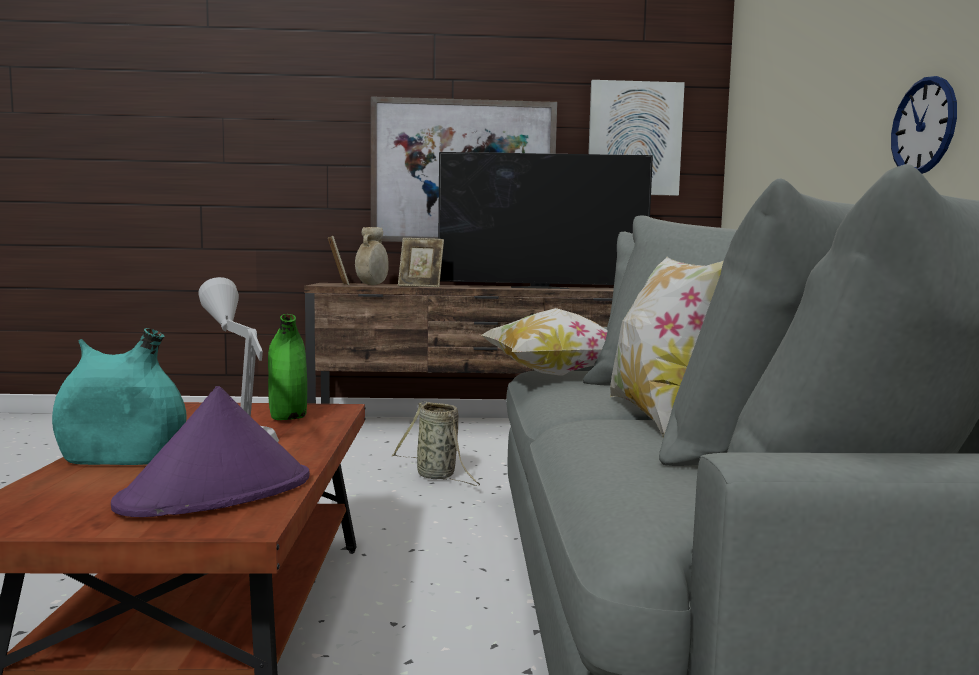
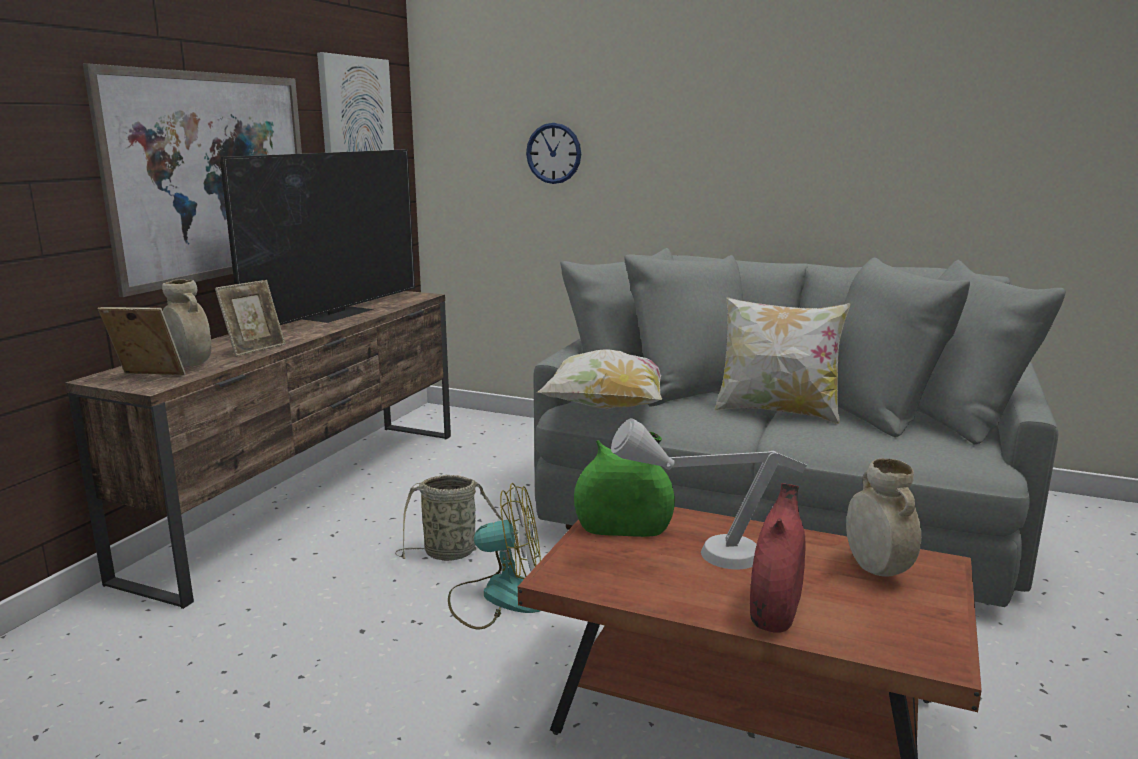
camera: 65 degrees left, 10 degrees up
(122, 460) = (775, 608): turquoise vase -> red vase
(218, 492) = (876, 570): purple hat -> beige vase
(378, 501) = (498, 597): none -> fan
(923, 126) = (728, 172): wall clock -> wall clock (553, 153)

